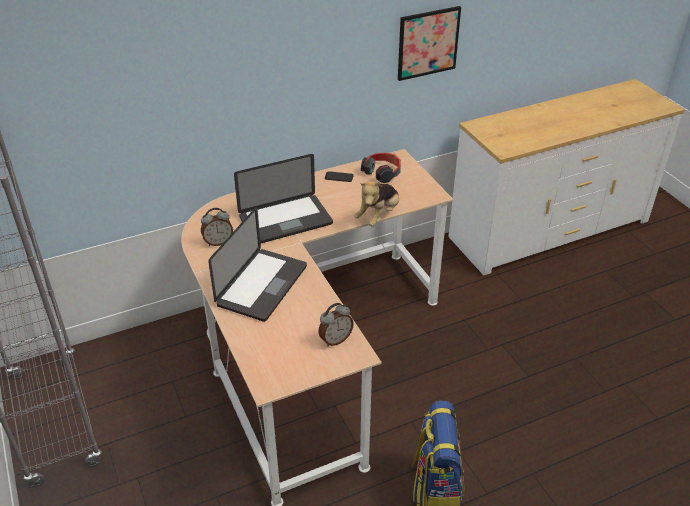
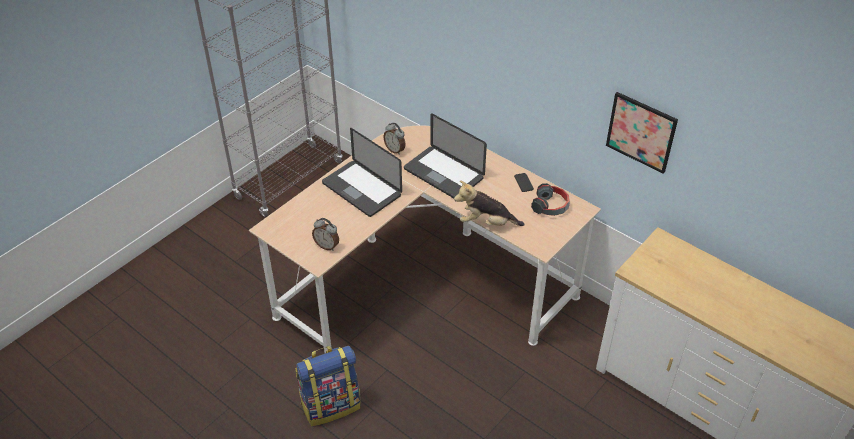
camera: 65 degrees right, 5 degrees up
(262, 285) = (361, 189): laptop -> laptop turned 45 degrees clockwise

